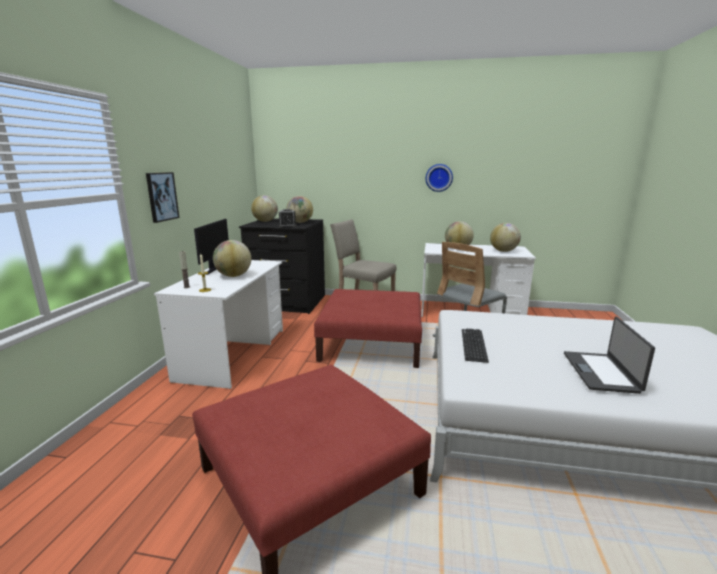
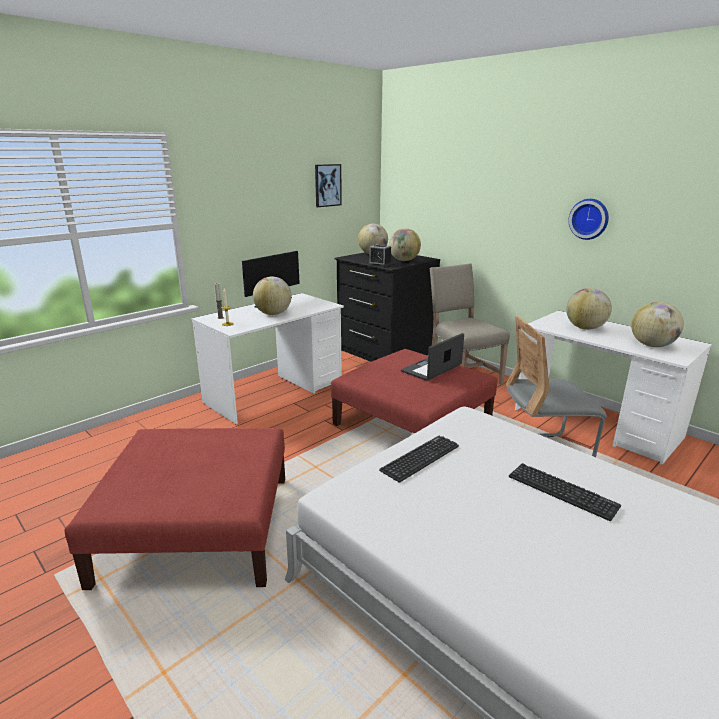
camera: 35 degrees right, 5 degrees up
(161, 196) = (226, 225): picture -> picture (327, 185)
(567, 336) = (562, 491): none -> keyboard
(601, 372) = (513, 550): laptop -> laptop (432, 368)

